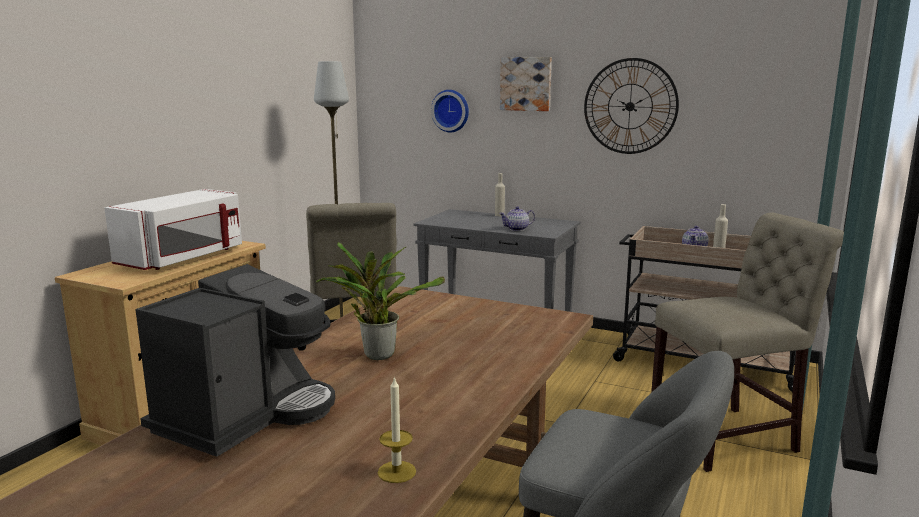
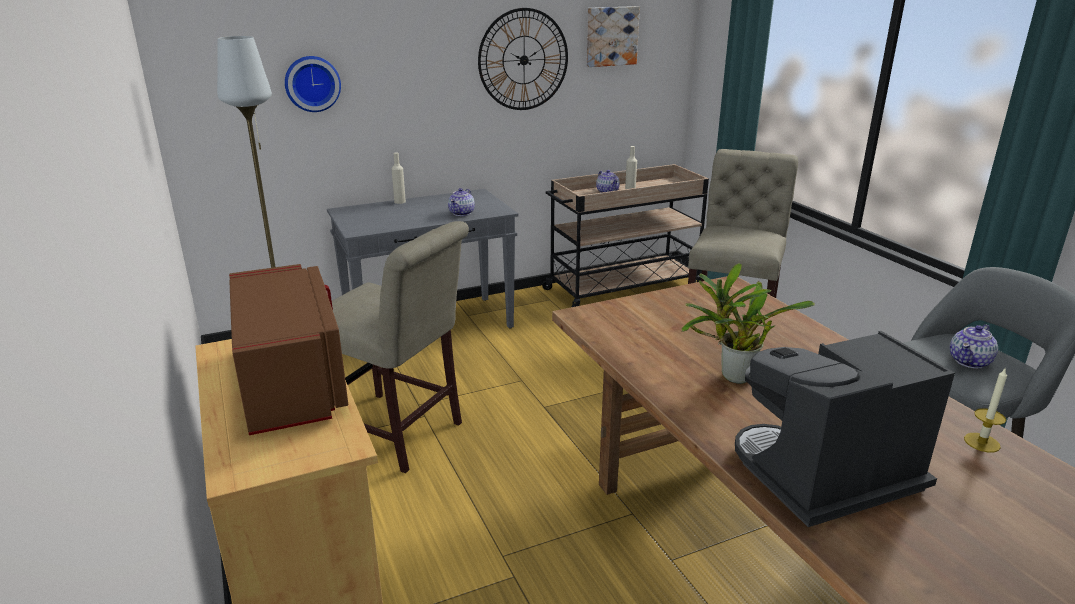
camera: 50 degrees left, 10 degrees up
(184, 258) = (294, 382): white microwave -> brown microwave
(246, 414) = (824, 477): coffee machine -> coffee machine turned 90 degrees counterclockwise
(526, 84) = (409, 42): picture -> picture (611, 36)
(598, 445) = (970, 361): none -> teapot

